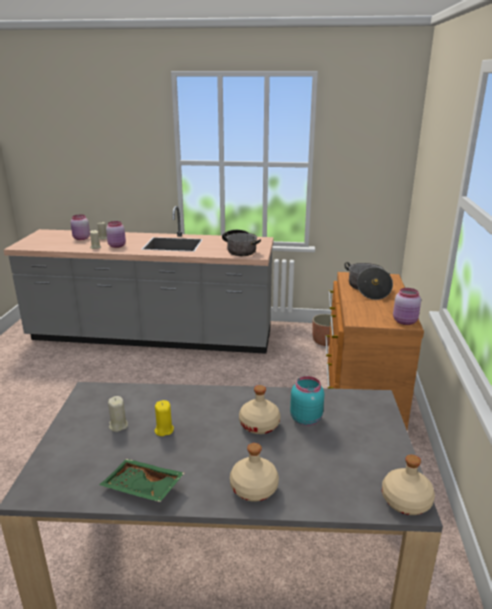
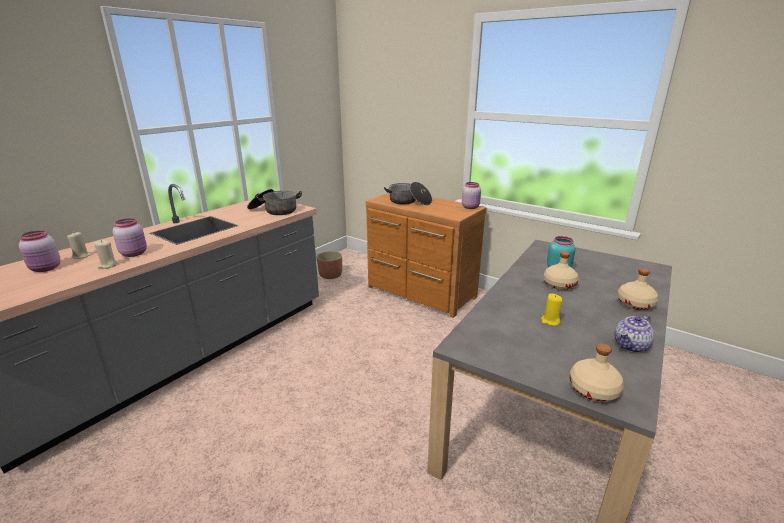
camera: 60 degrees left, 0 degrees up
(118, 425) = (533, 341): beige candle -> none
(142, 488) = (631, 346): green tray -> teapot
(405, 501) = (651, 267): beige bottle -> beige bottle (593, 390)

